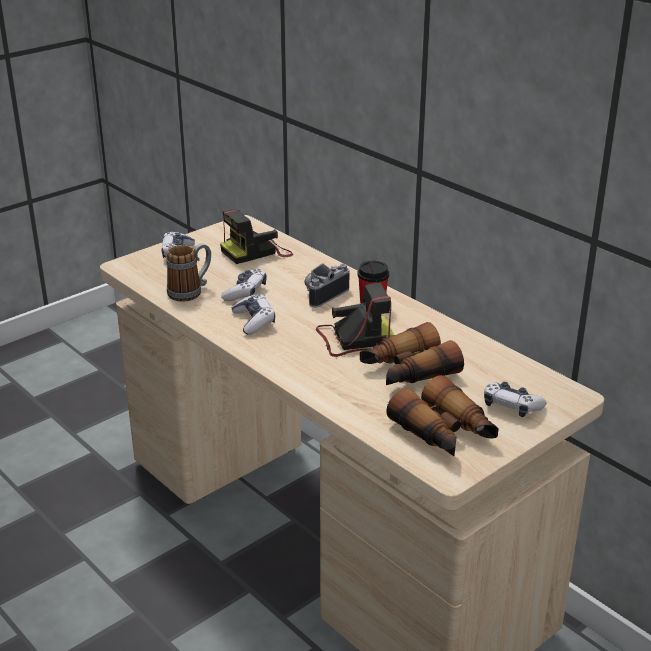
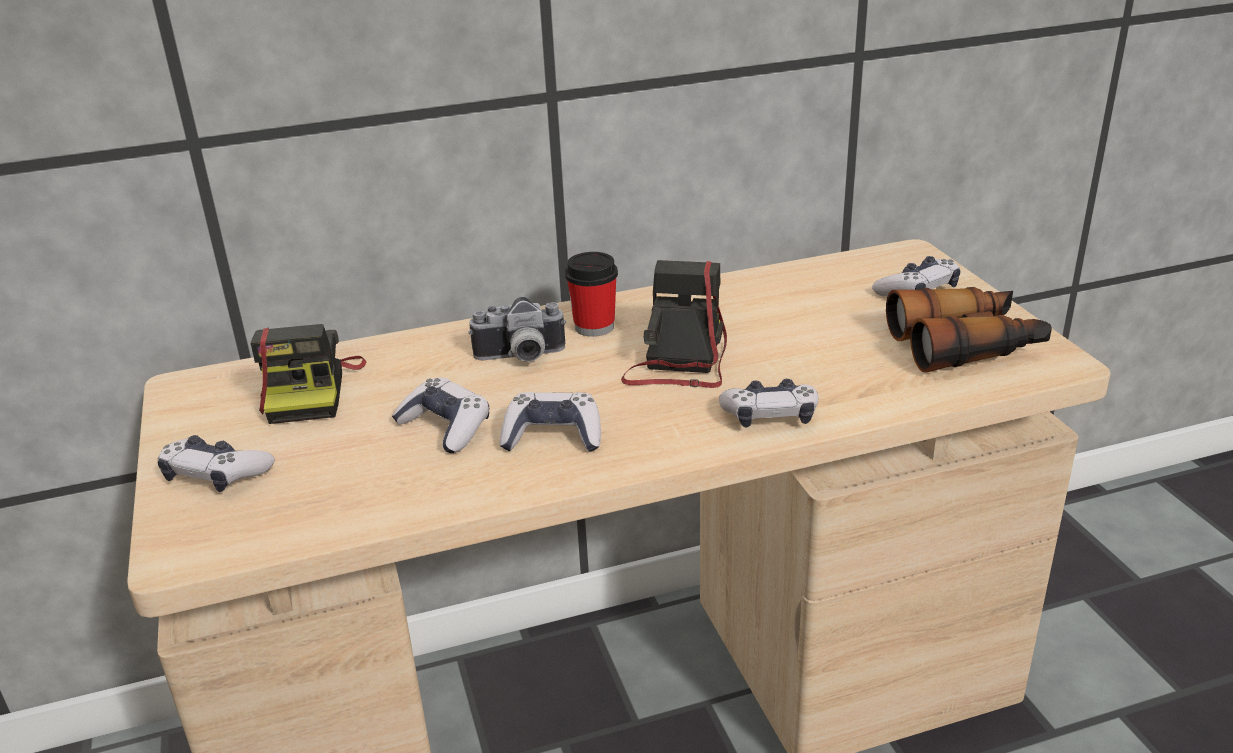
camera: 65 degrees left, 0 degrees up
(191, 291) = (381, 485): mug -> none
(312, 377) = (770, 416): none -> game controller
(323, 294) = (520, 358): camera -> camera turned 75 degrees counterclockwise
(407, 371) = (796, 338): binoculars -> none

